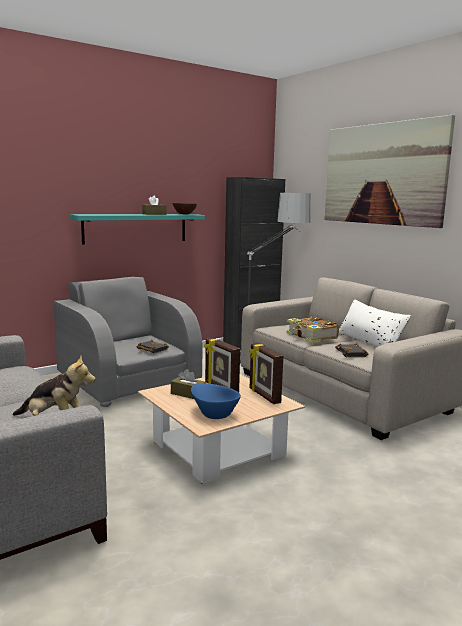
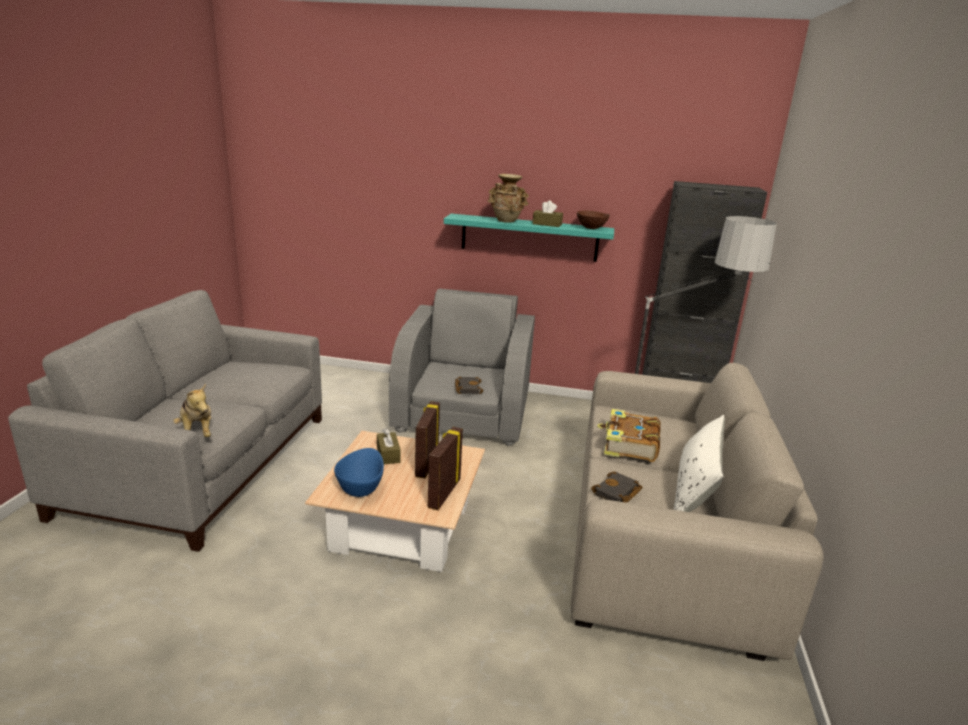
camera: 45 degrees right, 10 degrees up
(125, 214) = (506, 221): none -> beige vase
(382, 174) = (839, 219): picture -> none

